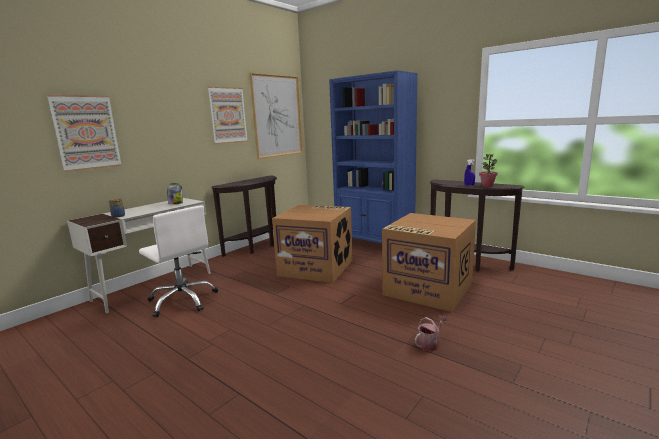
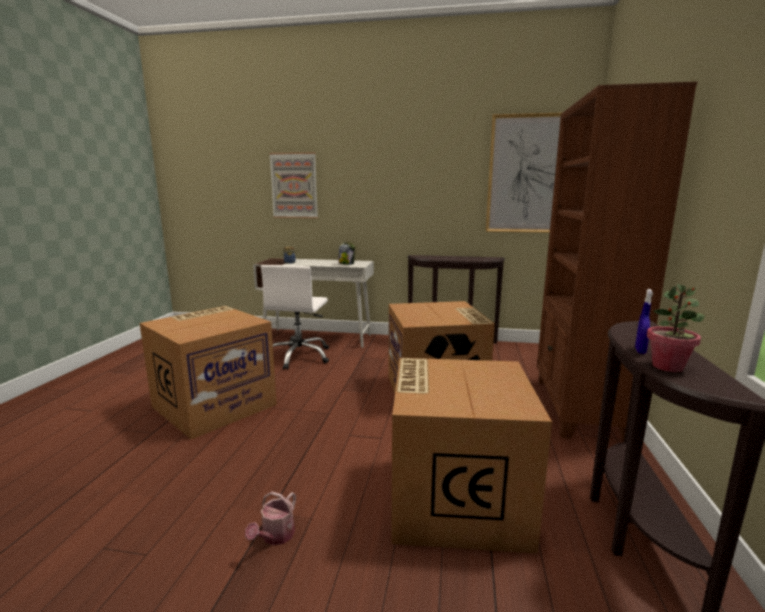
camera: 60 degrees right, 0 degrees up
(224, 353) = (215, 404): none -> cardboard box
(228, 115) = (447, 172): picture -> none
(374, 244) = (578, 408): blue bookcase -> brown bookcase
(430, 344) = (275, 536): watering can -> watering can turned 90 degrees clockwise

